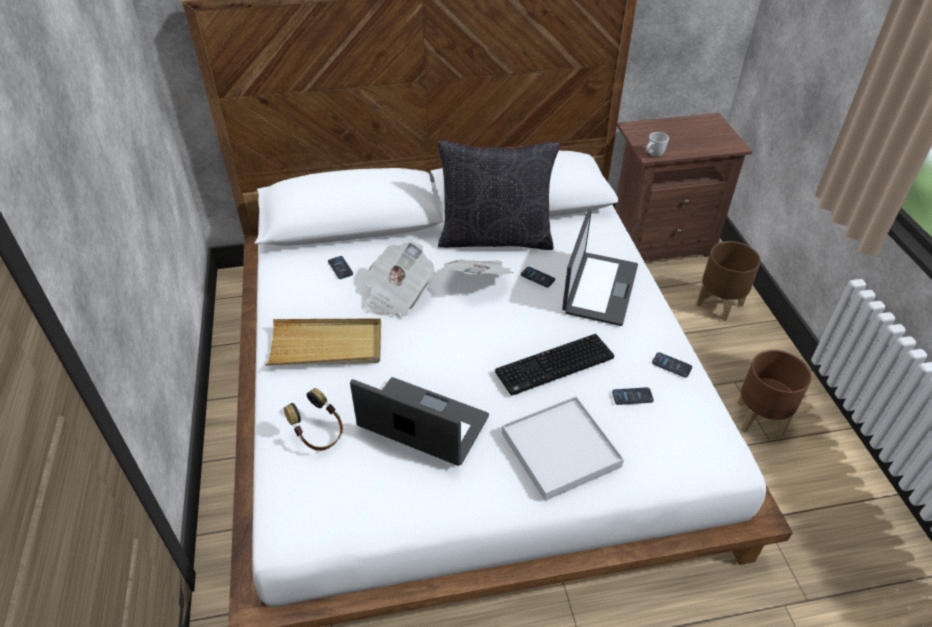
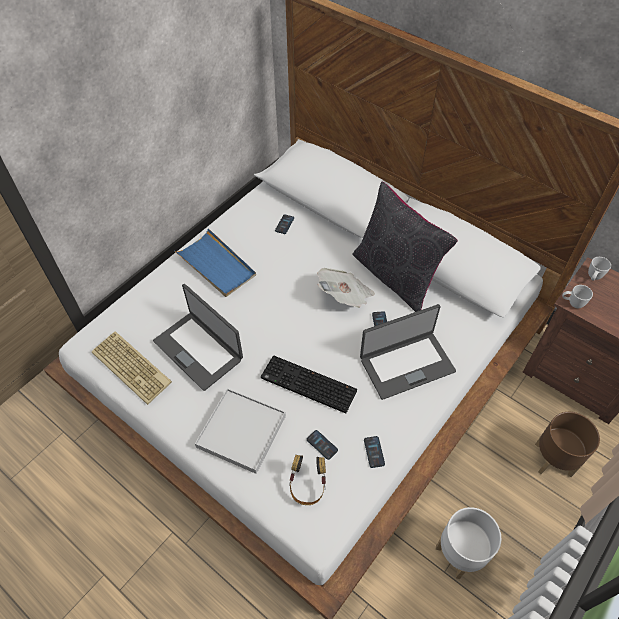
camera: 50 degrees right, 10 degrees up
(319, 434) = (152, 310): headphones -> headphones (307, 486)
(326, 346) = (216, 265): beige tray -> blue tray
(378, 499) = (133, 367): none -> keyboard
(397, 295) = (288, 266): newspaper -> none
(422, 423) = (199, 349): laptop -> laptop turned 150 degrees clockwise
(640, 132) = (593, 278): none -> white mug
(760, 419) = (460, 554): brown planter -> white planter

